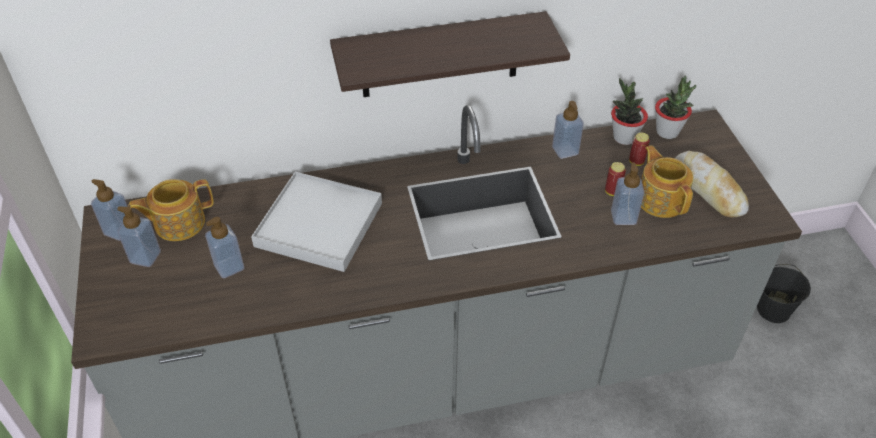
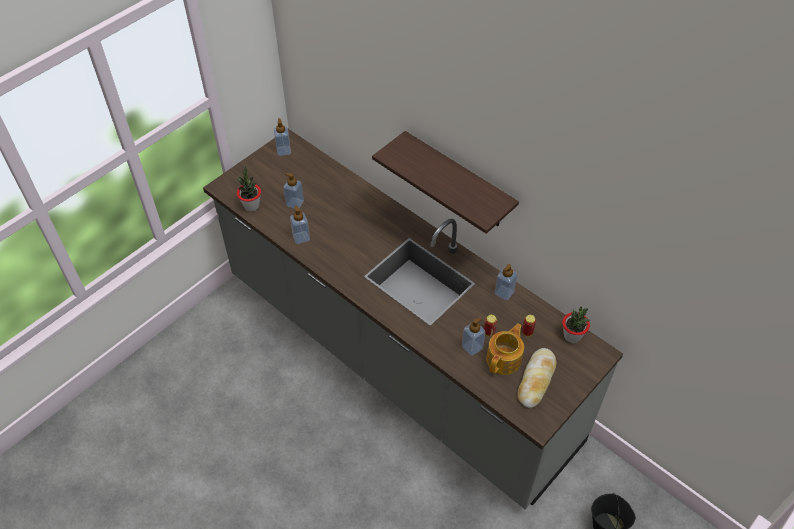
camera: 55 degrees right, 5 degrees up
(145, 257) = (276, 170): soap dispenser -> soap dispenser (301, 237)
(178, 223) = (306, 167): teapot -> none
(318, 225) = (349, 219): white tray -> none
(624, 137) = (544, 316): potted plant -> potted plant (251, 206)

